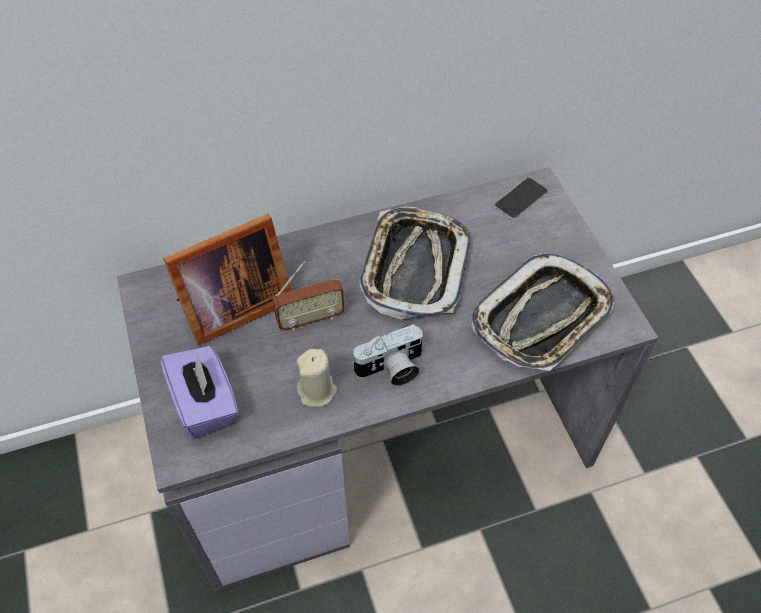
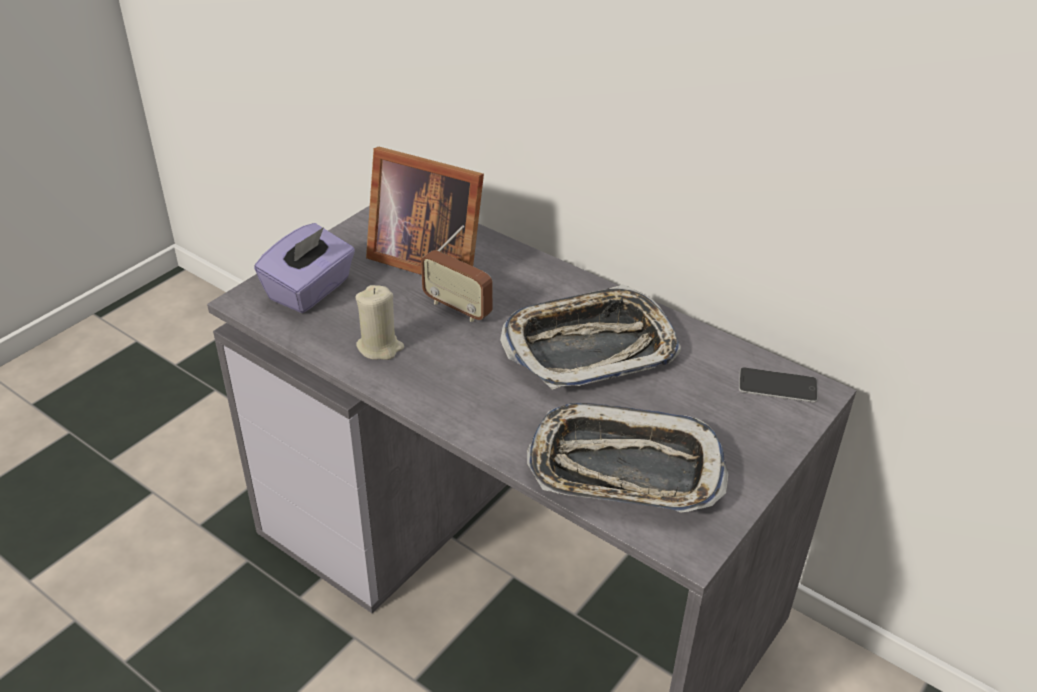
camera: 55 degrees right, 15 degrees down
(391, 369) = (448, 384): camera -> none

